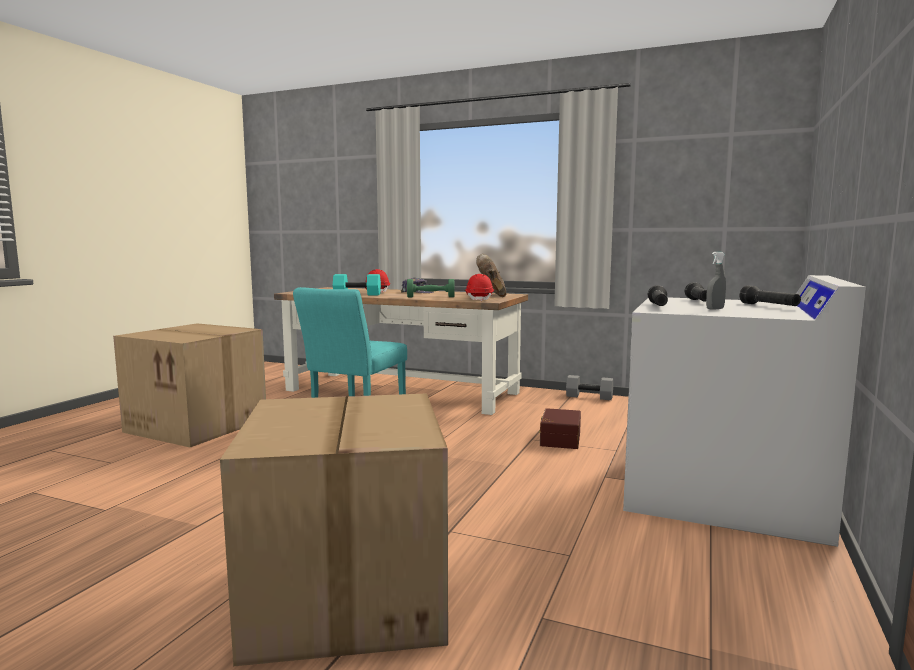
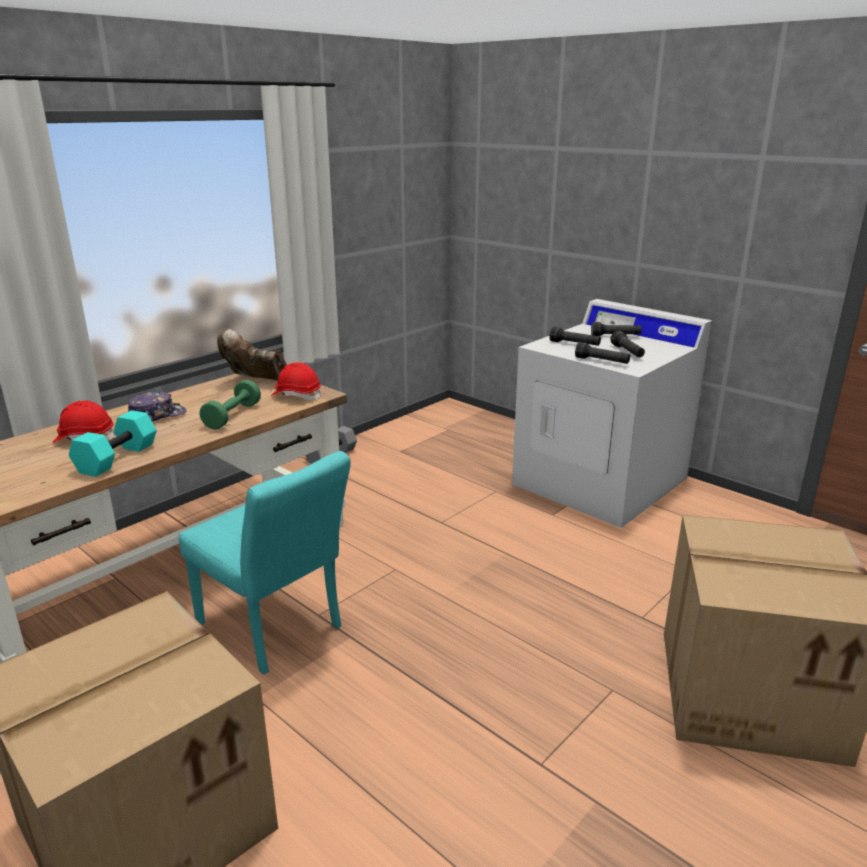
camera: 70 degrees left, 15 degrees up
(559, 439) = (450, 508): brown storage box -> none
(715, 309) = (627, 352): grey spray bottle -> black flashlight

